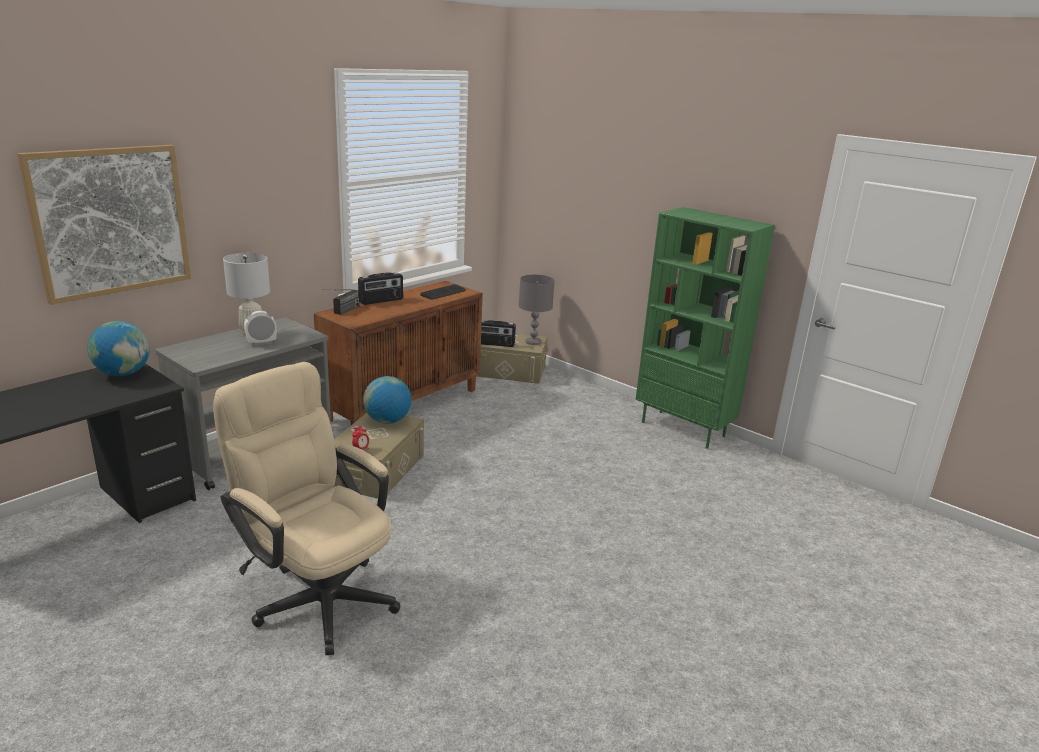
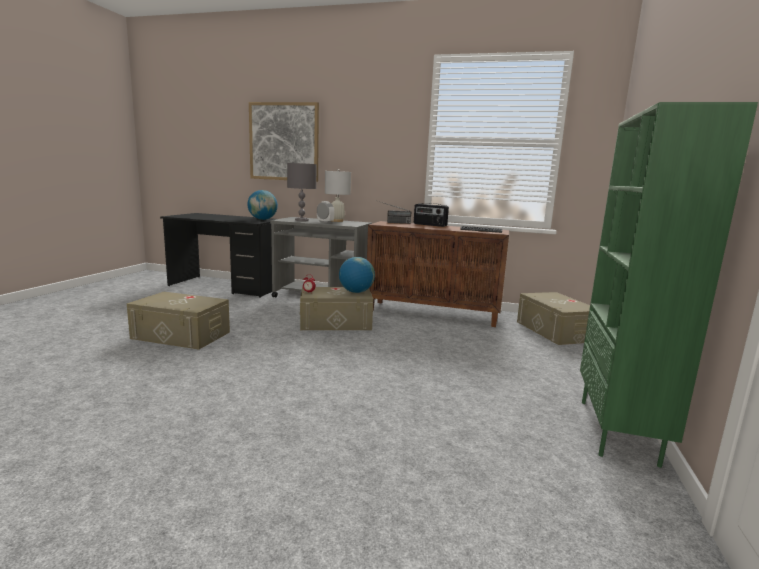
camera: 65 degrees right, 10 degrees down
(317, 595) = (181, 335): beige office chair -> beige storage box
(495, 344) = (540, 298): radio -> none
(533, 342) = (578, 307): grey table lamp -> grey table lamp (301, 220)

